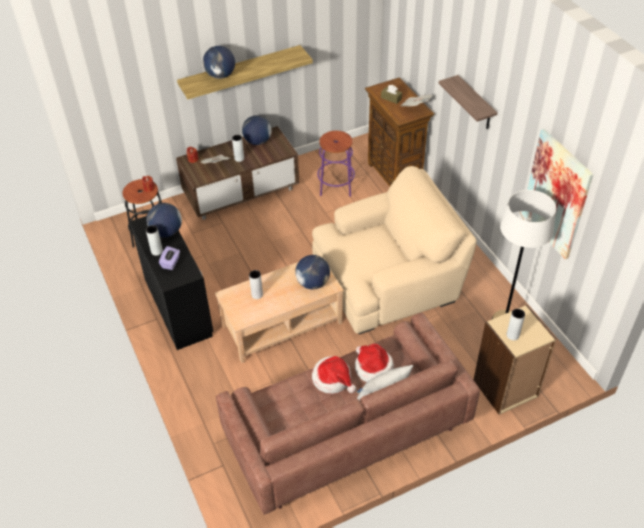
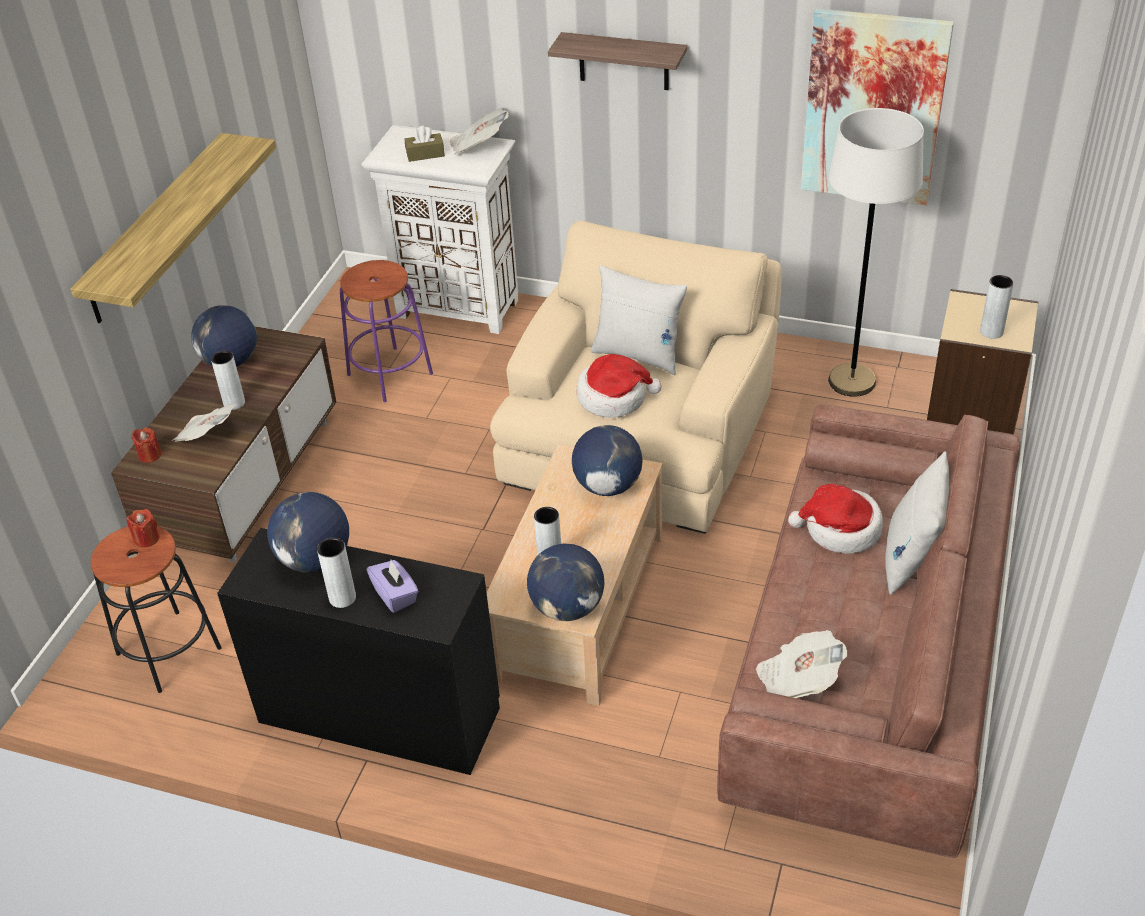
camera: 45 degrees left, 5 degrees down
(220, 75) = (148, 239): globe -> globe (567, 608)
(279, 405) = (798, 680): none -> newspaper
(333, 379) = (814, 585): hat -> hat (614, 397)
(391, 241) = (637, 356): none -> grey pillow
(395, 176) = (460, 308): brown cabinet -> white cabinet

